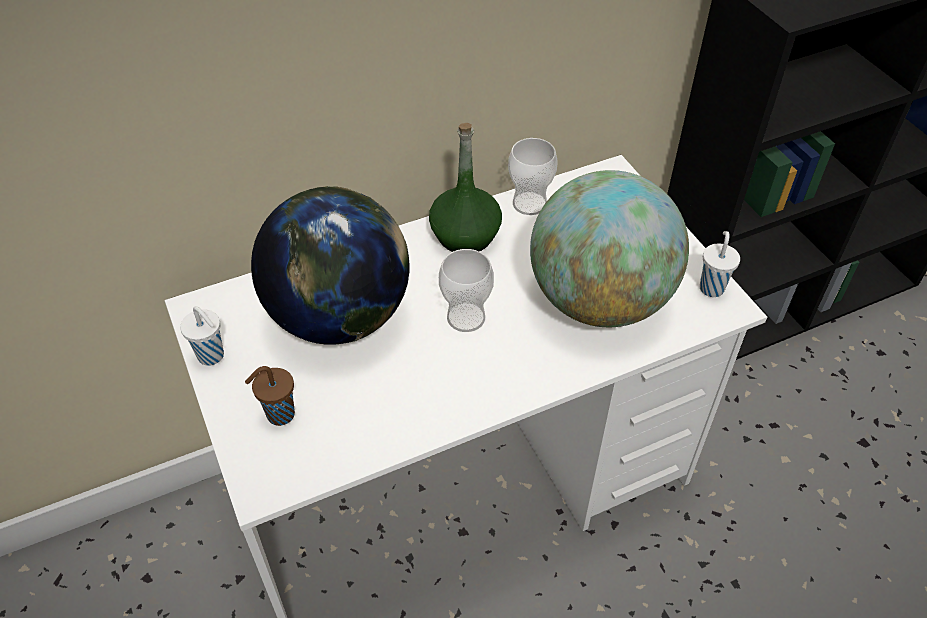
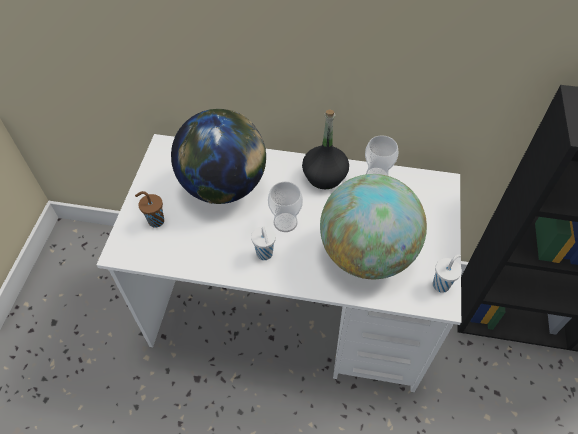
camera: 35 degrees right, 5 degrees up
(212, 356) = (151, 174): white cup -> white cup (265, 254)
(465, 235) = (324, 176): green bottle -> black bottle

